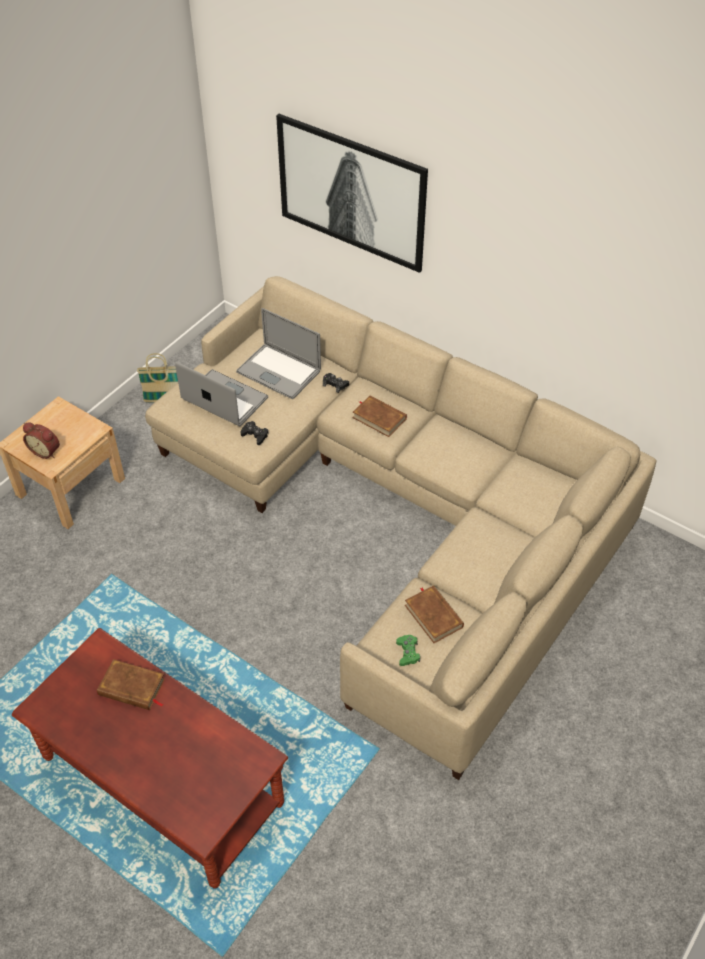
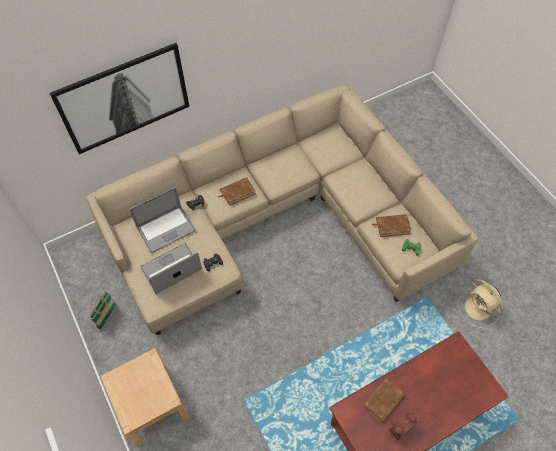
camera: 65 degrees left, 10 degrees up
(46, 451) = (152, 399): alarm clock -> alarm clock (399, 427)
(397, 836) = (478, 309): none -> beige fan

